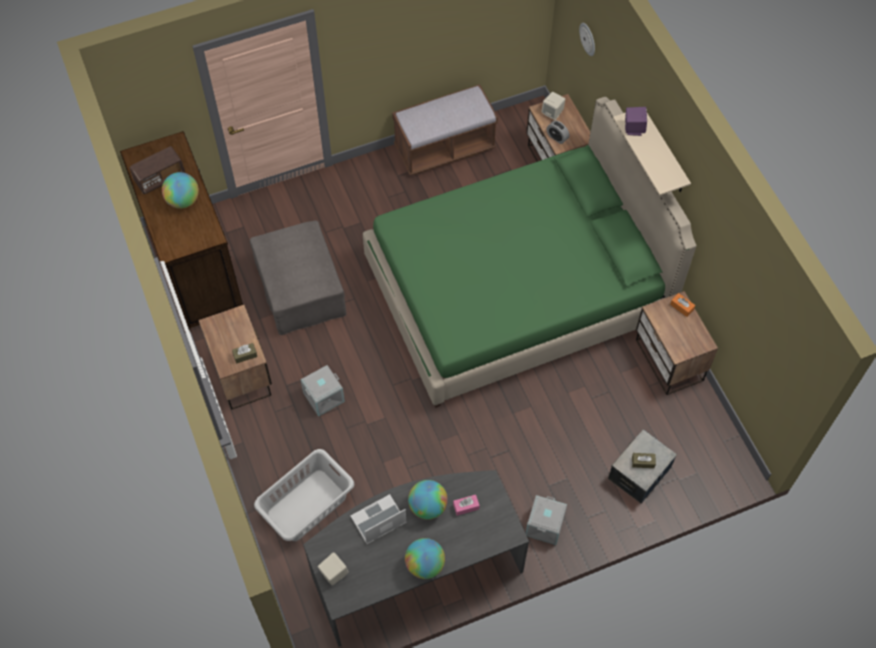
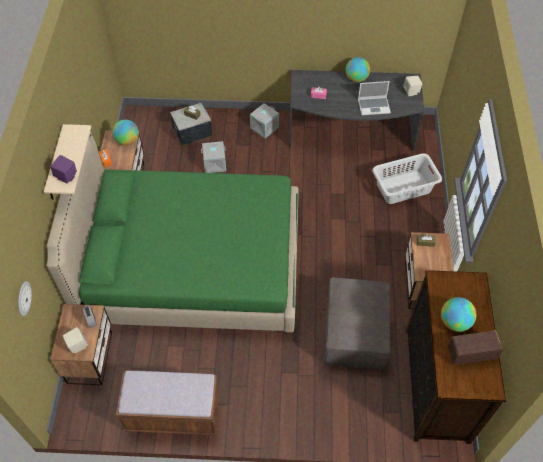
camera: 155 degrees left, 5 degrees down
(323, 396) = (367, 247): grey storage box -> grey storage box (214, 164)
(428, 506) = (341, 103): globe -> globe (127, 141)

